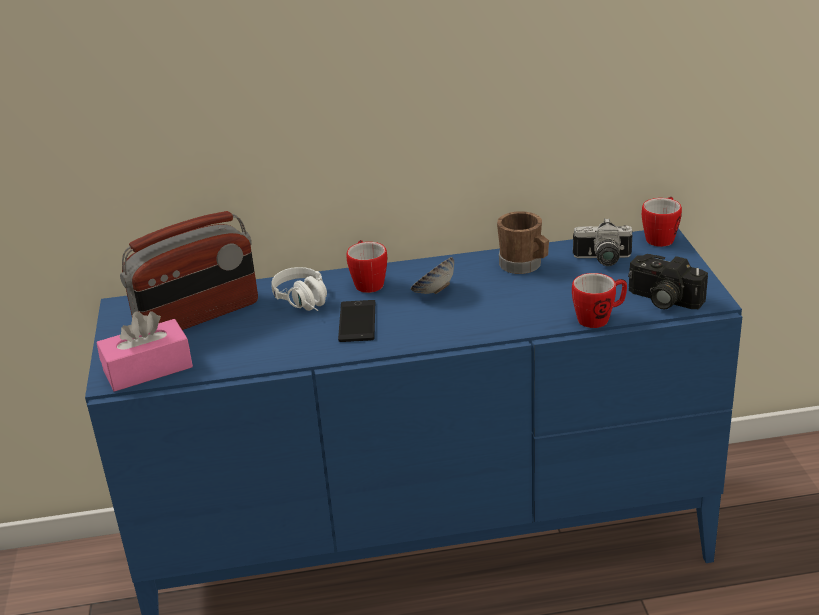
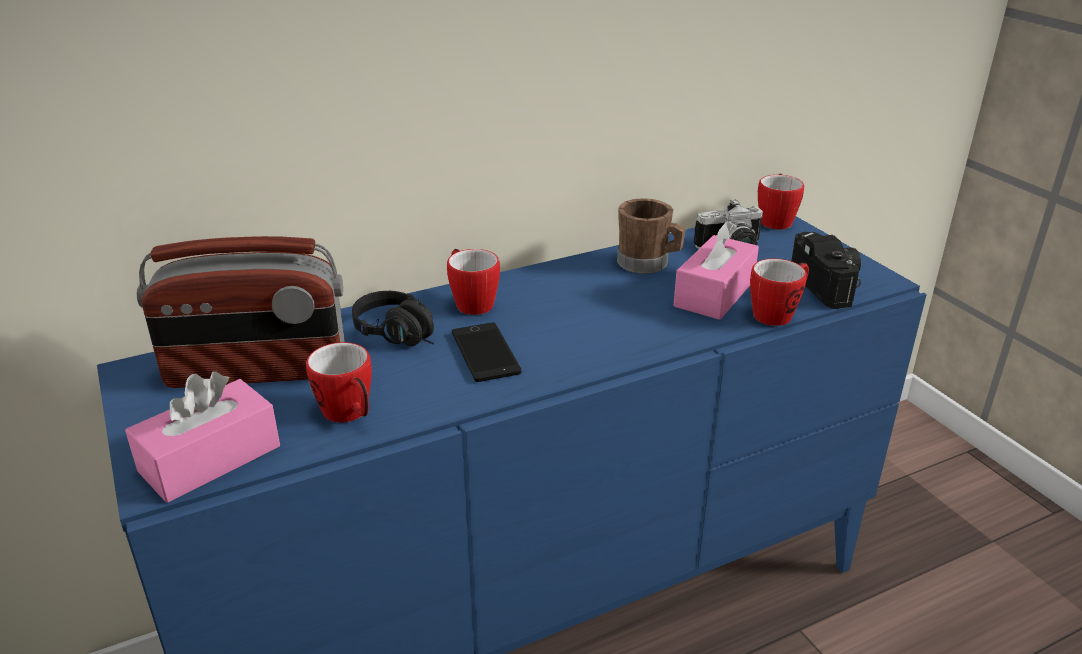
camera: 20 degrees left, 0 degrees up
(198, 316) = (257, 372): radio -> radio turned 45 degrees clockwise
(245, 353) = (350, 414): none -> mug
(306, 302) = (403, 336): white headphones -> black headphones
(433, 292) = (561, 305): bowl -> none
(560, 296) = (714, 293): none -> pink tissue box
(662, 300) = (830, 285): camera -> camera turned 120 degrees counterclockwise

